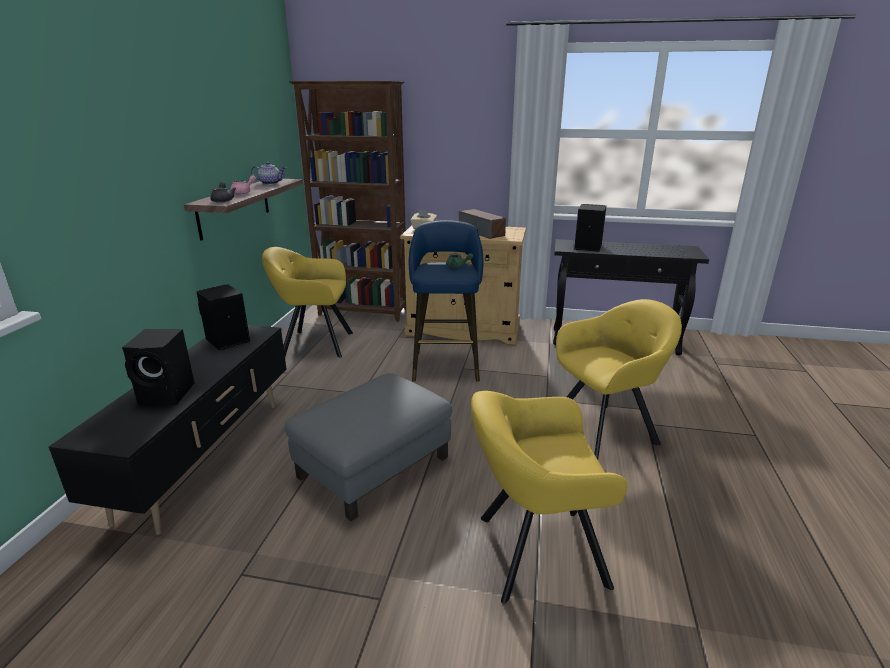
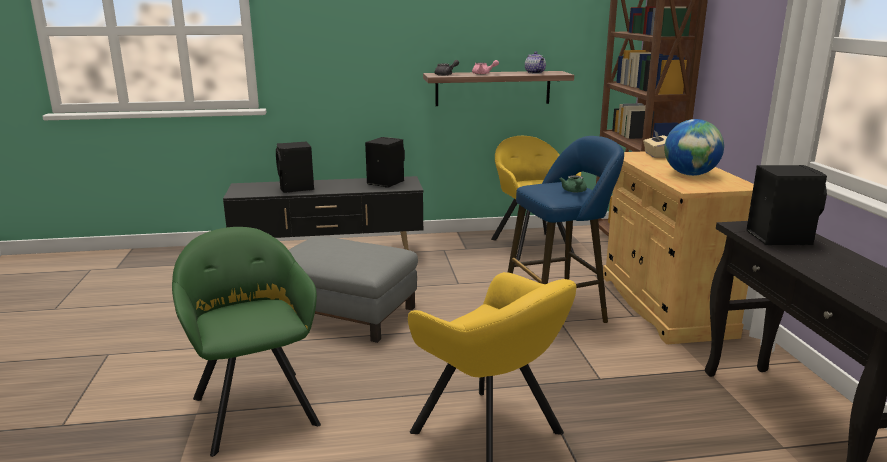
camera: 70 degrees right, 5 degrees down
(481, 232) = (690, 174): speaker -> globe
(534, 551) = (255, 406): yellow armchair -> green armchair

